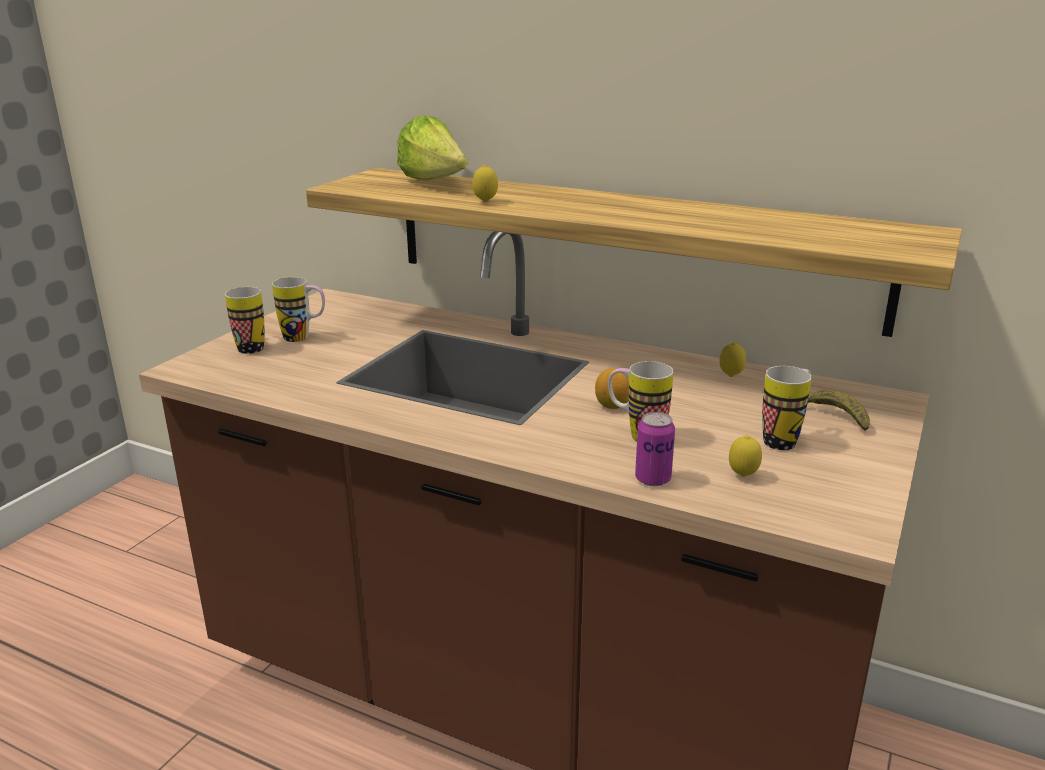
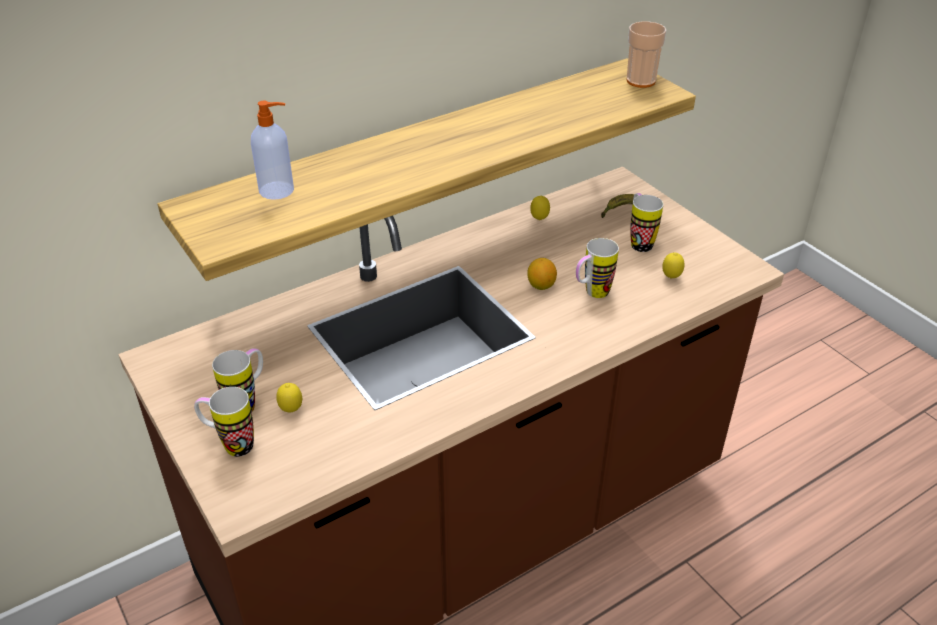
camera: 60 degrees left, 15 degrees up
(435, 183) = (278, 190): lettuce -> soap dispenser
(485, 202) = (378, 187): lemon -> lemon (291, 410)
(653, 479) = (652, 312): can -> none
(916, 240) = (641, 81): none -> cup

